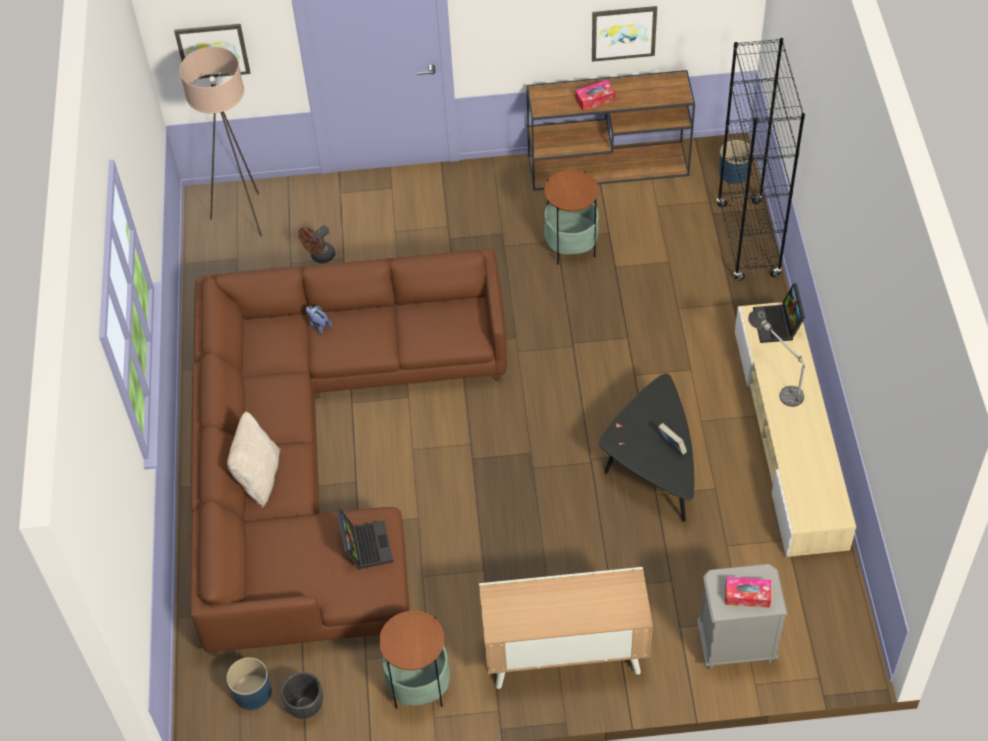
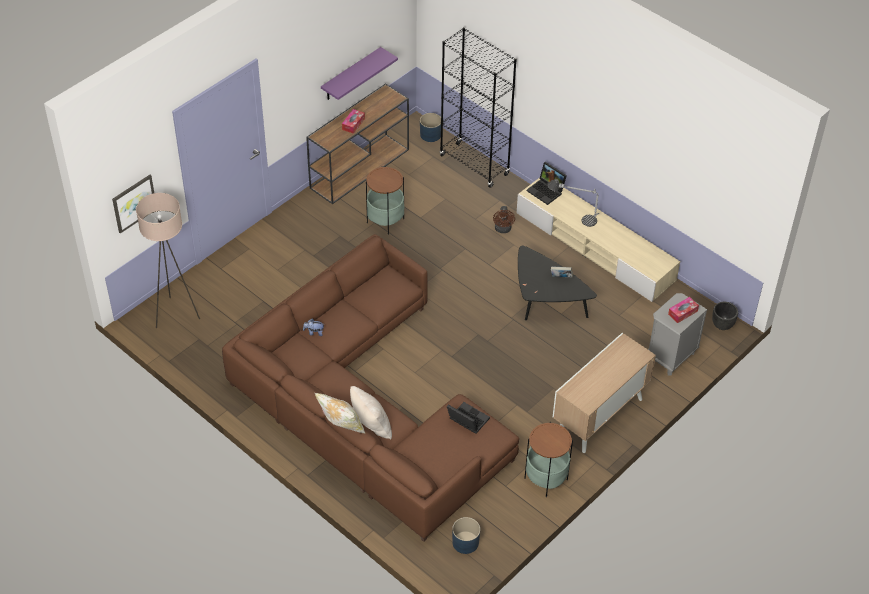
camera: 45 degrees left, 5 degrees down
(200, 453) = (341, 427): none -> pillow
(306, 707) = (501, 529): black planter -> black planter (722, 325)
(320, 257) = (248, 309): brown fan -> brown fan (503, 230)
(623, 32) = (351, 74): picture -> purple shelf

